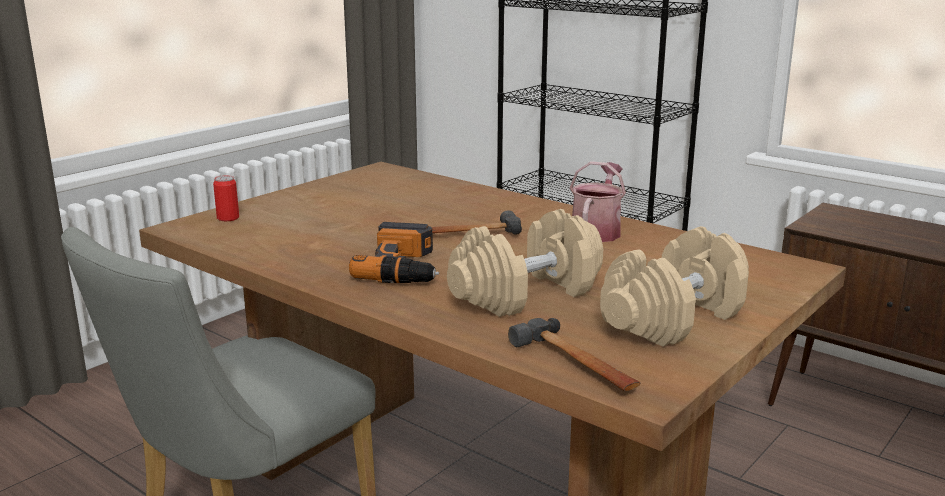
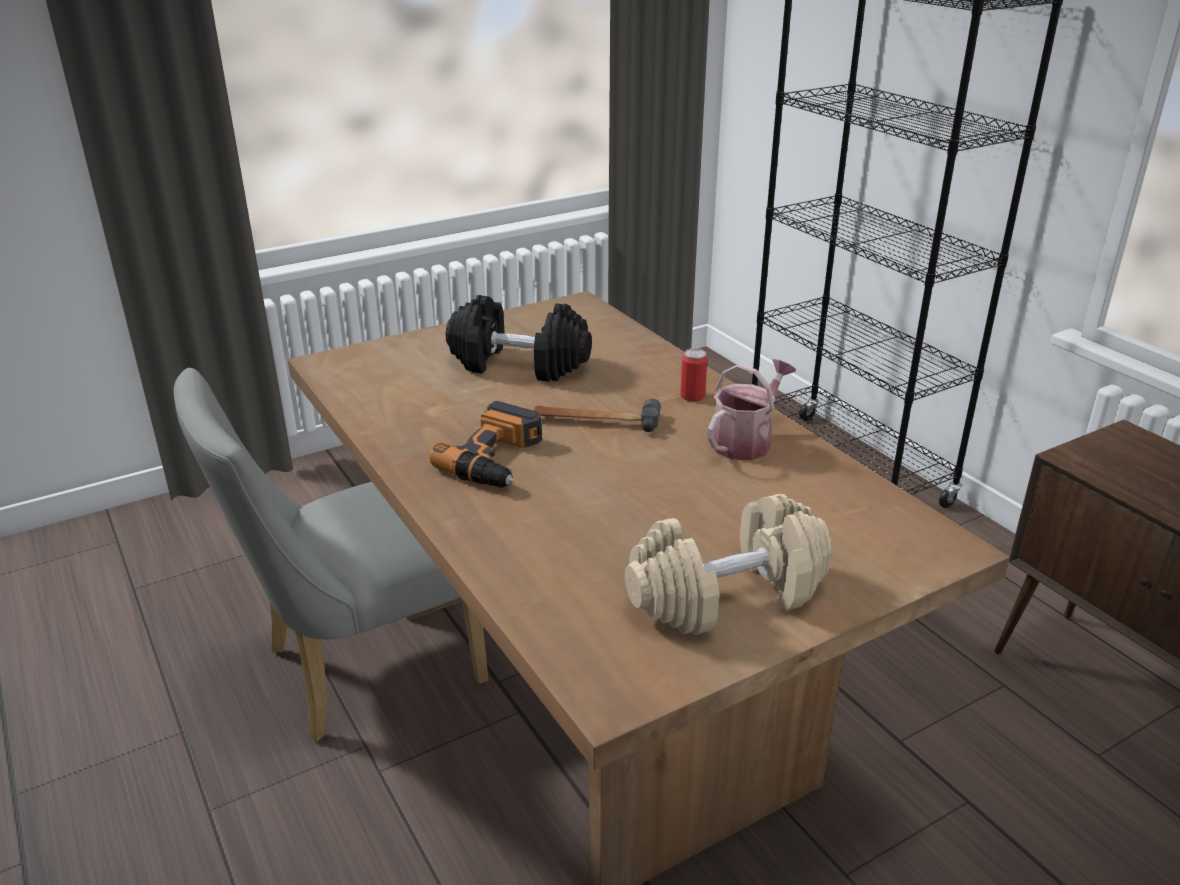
camera: 20 degrees right, 10 degrees up
(228, 218) = (377, 356): can -> can (692, 396)
(365, 209) = (518, 364): none -> black dumbbell
(526, 294) = (594, 524): beige dumbbell -> none
(575, 365) = (568, 639): hammer -> none

